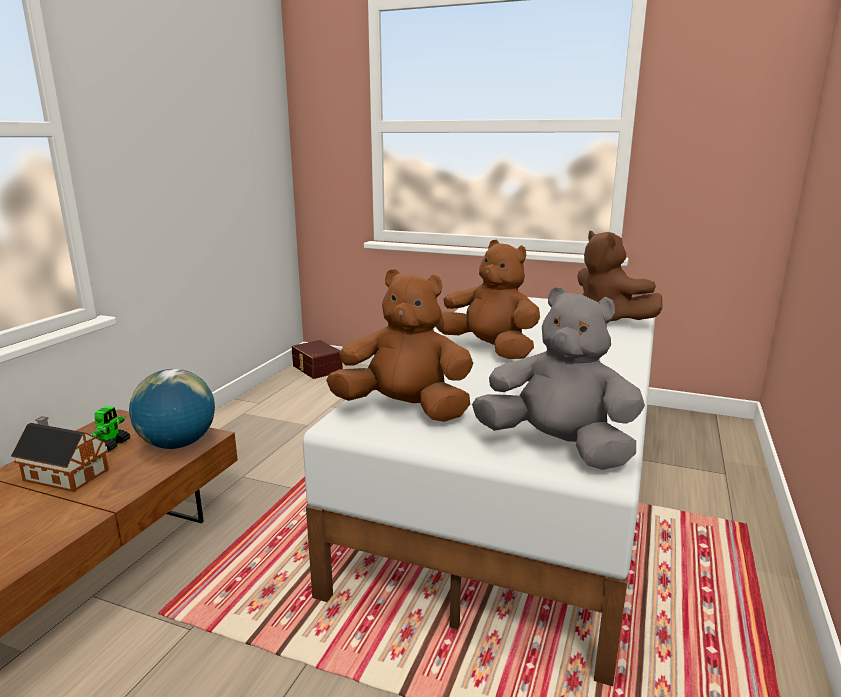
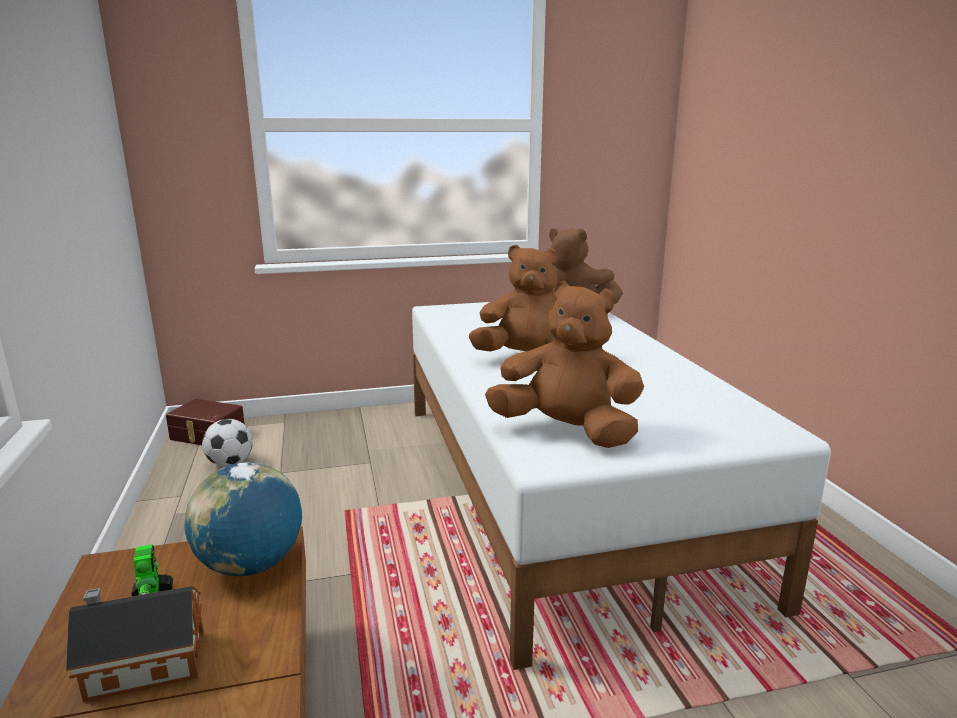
camera: 35 degrees left, 0 degrees up
(308, 391) = (230, 463): none -> football
(405, 409) = (566, 431): brown plush toy -> brown plush toy turned 45 degrees clockwise
(557, 447) = (728, 425): grey plush toy -> none

